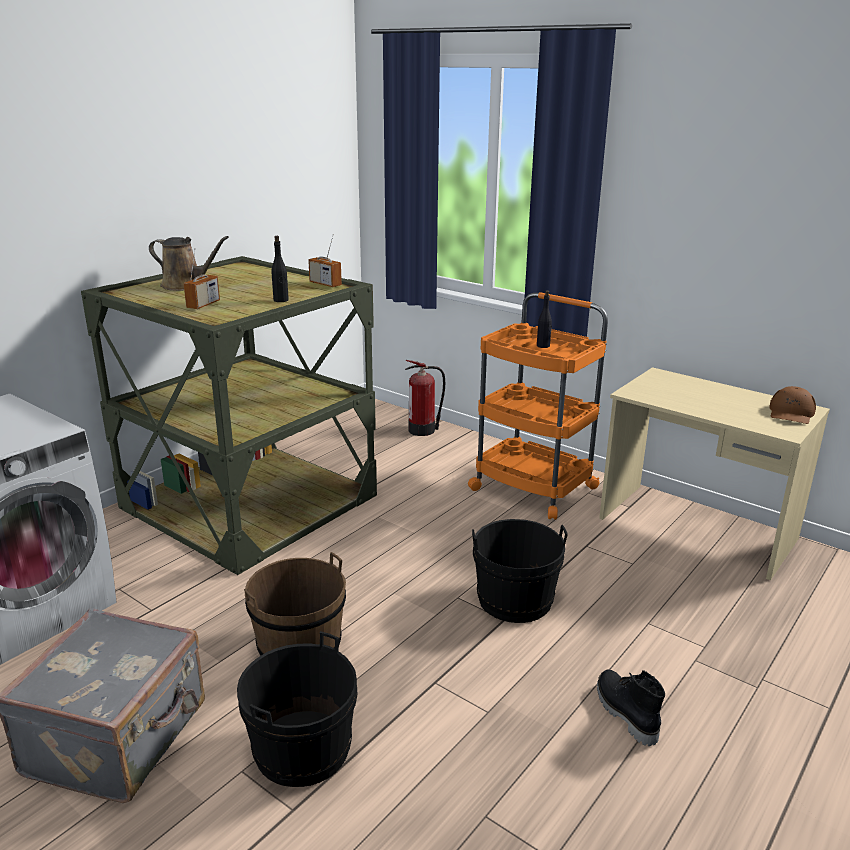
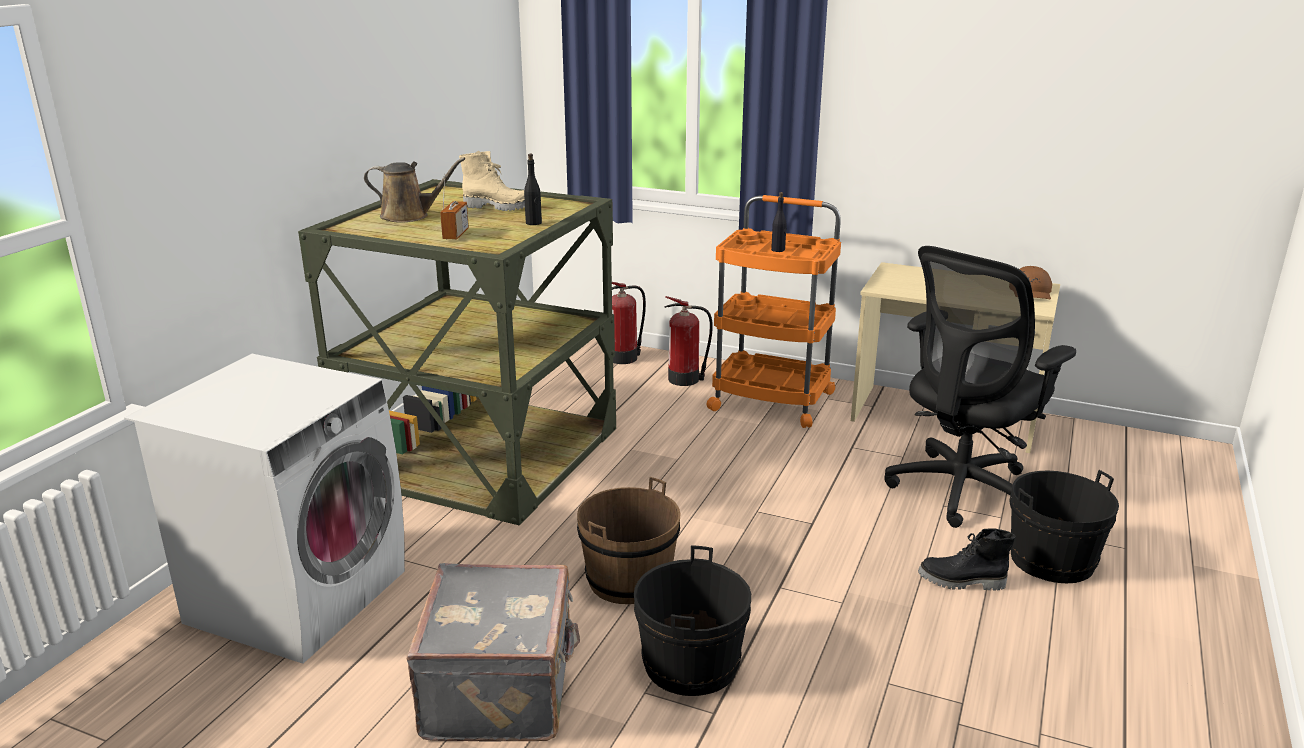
camera: 15 degrees left, 0 degrees up
(268, 284) = (499, 207): none -> beige boot
(325, 284) = (560, 202): radio -> none
(465, 457) = (685, 379): none -> fire extinguisher
(515, 600) = (812, 505): black bucket -> black bucket (1051, 559)
(624, 713) = (961, 582): black boot -> black boot turned 45 degrees counterclockwise
(681, 604) = (964, 485): none -> black office chair

